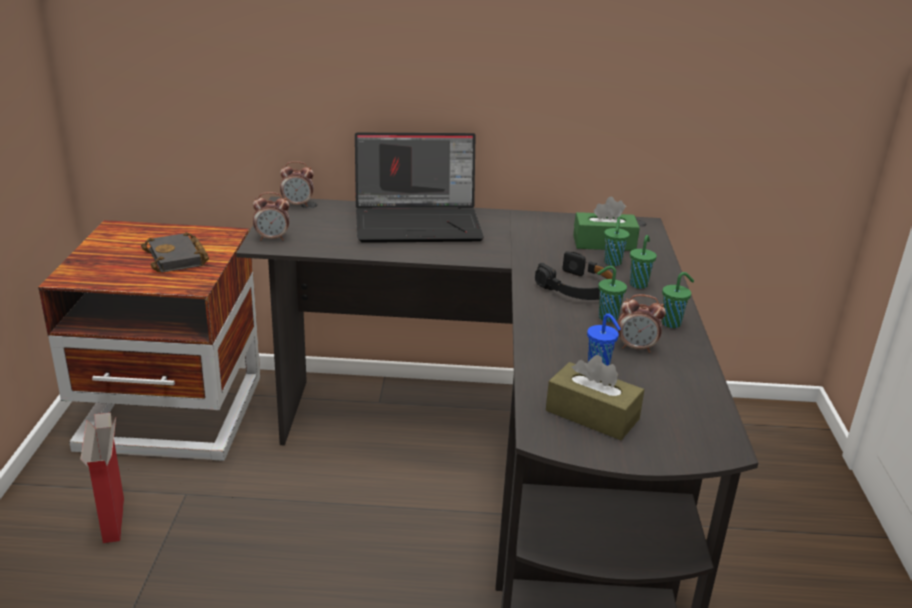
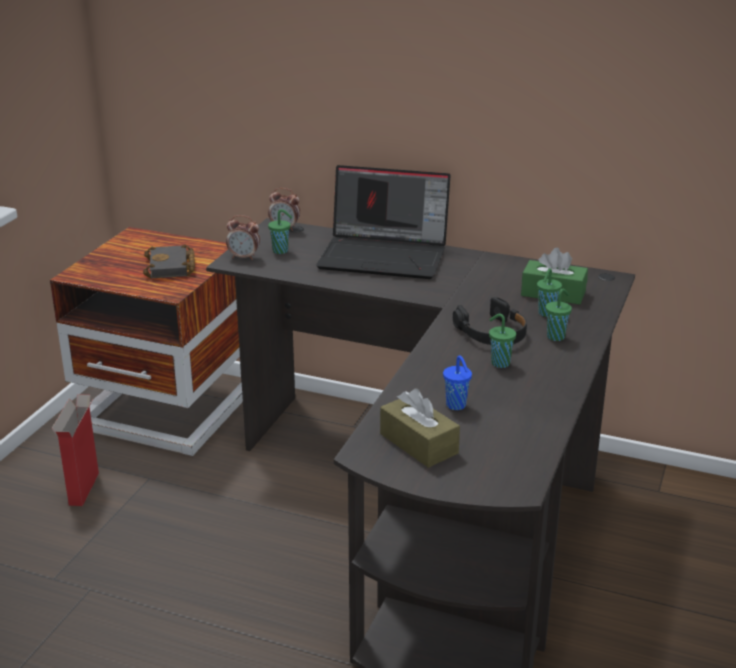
camera: 20 degrees right, 0 degrees up
(636, 348) = (506, 393): alarm clock -> none
(672, 323) = (560, 376): green cup -> green cup (281, 251)

